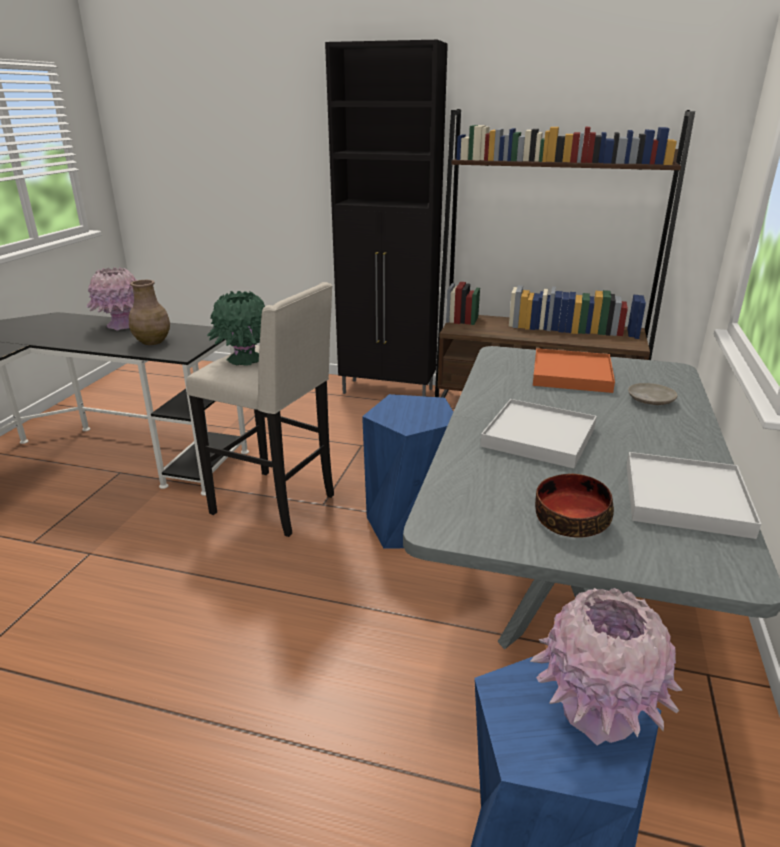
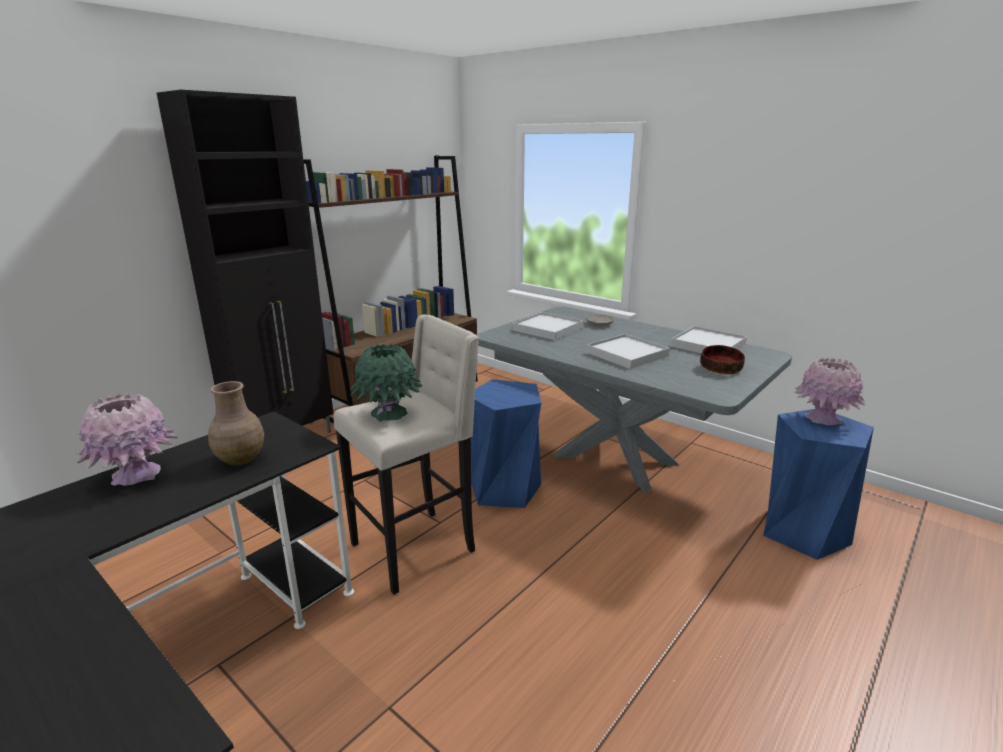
camera: 65 degrees left, 5 degrees down
(571, 374) = (547, 329): orange tray -> white tray

